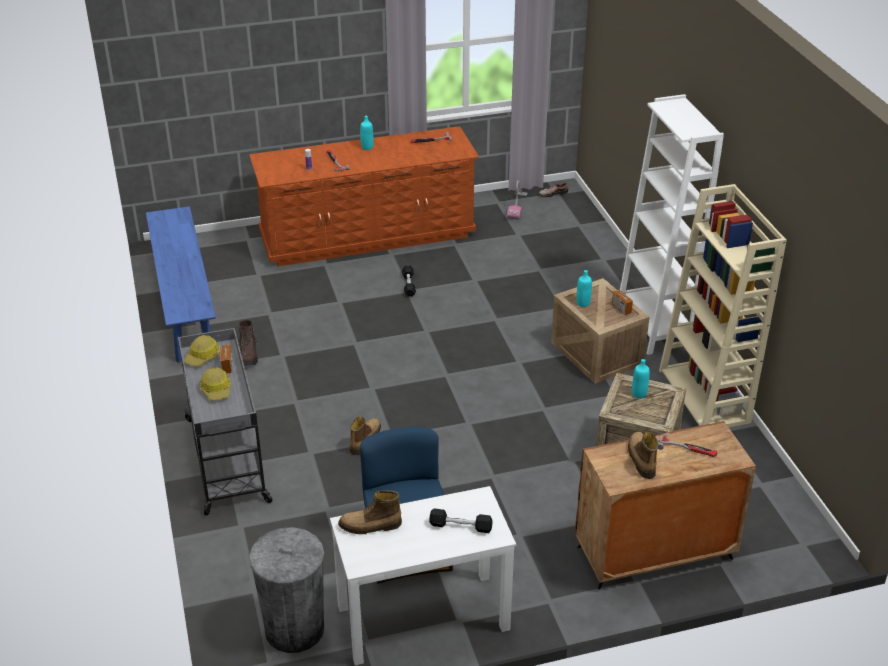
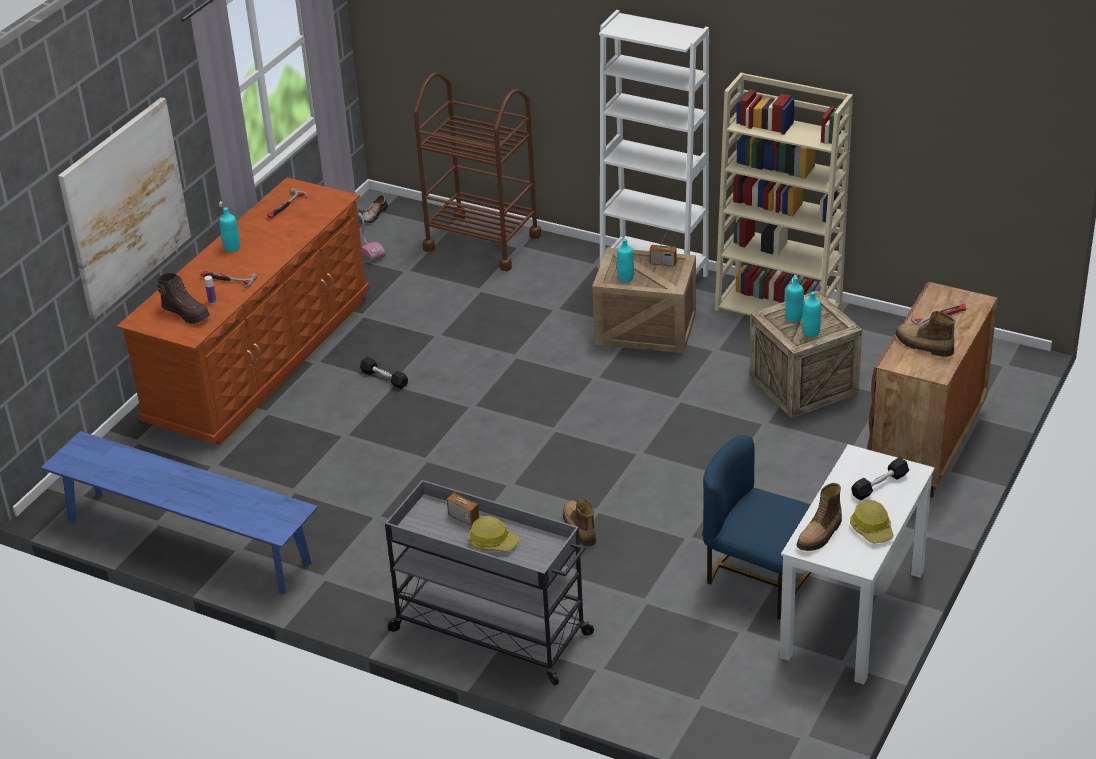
camera: 45 degrees left, 0 degrees up
(203, 357) = (426, 527): hard hat -> hard hat (872, 529)
(248, 355) = (344, 539): brown boot -> brown boot (186, 313)
(294, 629) = (778, 700): grey trash can -> none
(295, 81) = (125, 207): none -> picture
(586, 244) = (482, 242): none -> brown cart
(633, 410) = (811, 332): none -> turquoise bottle

